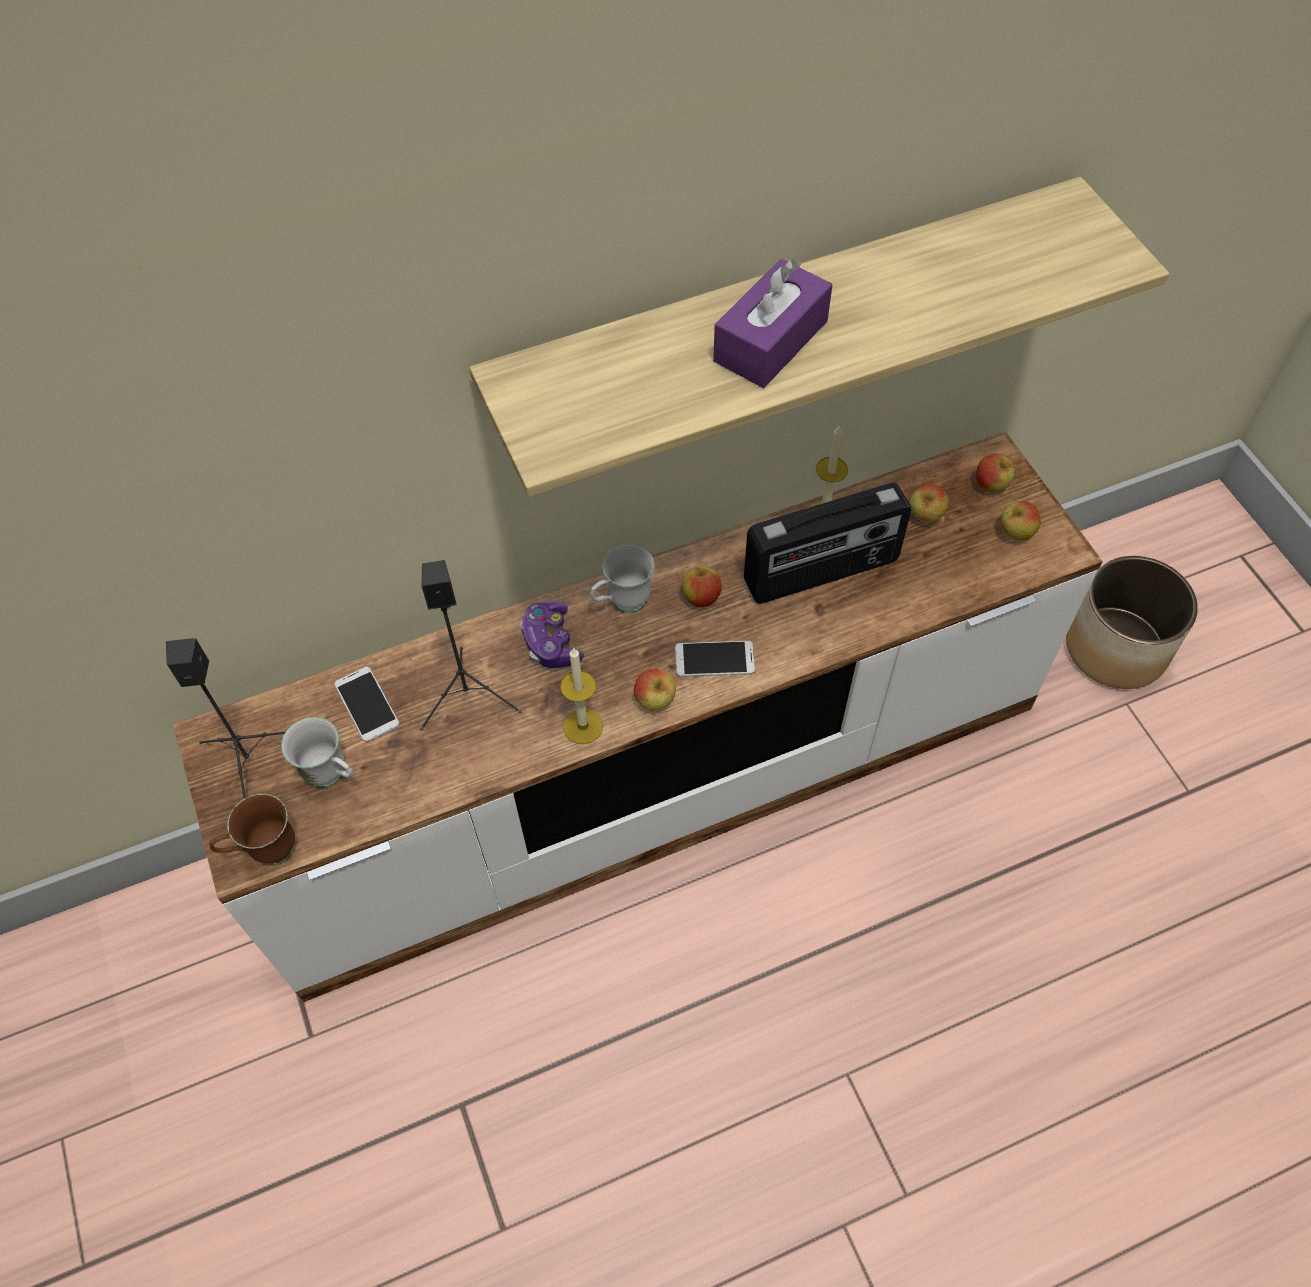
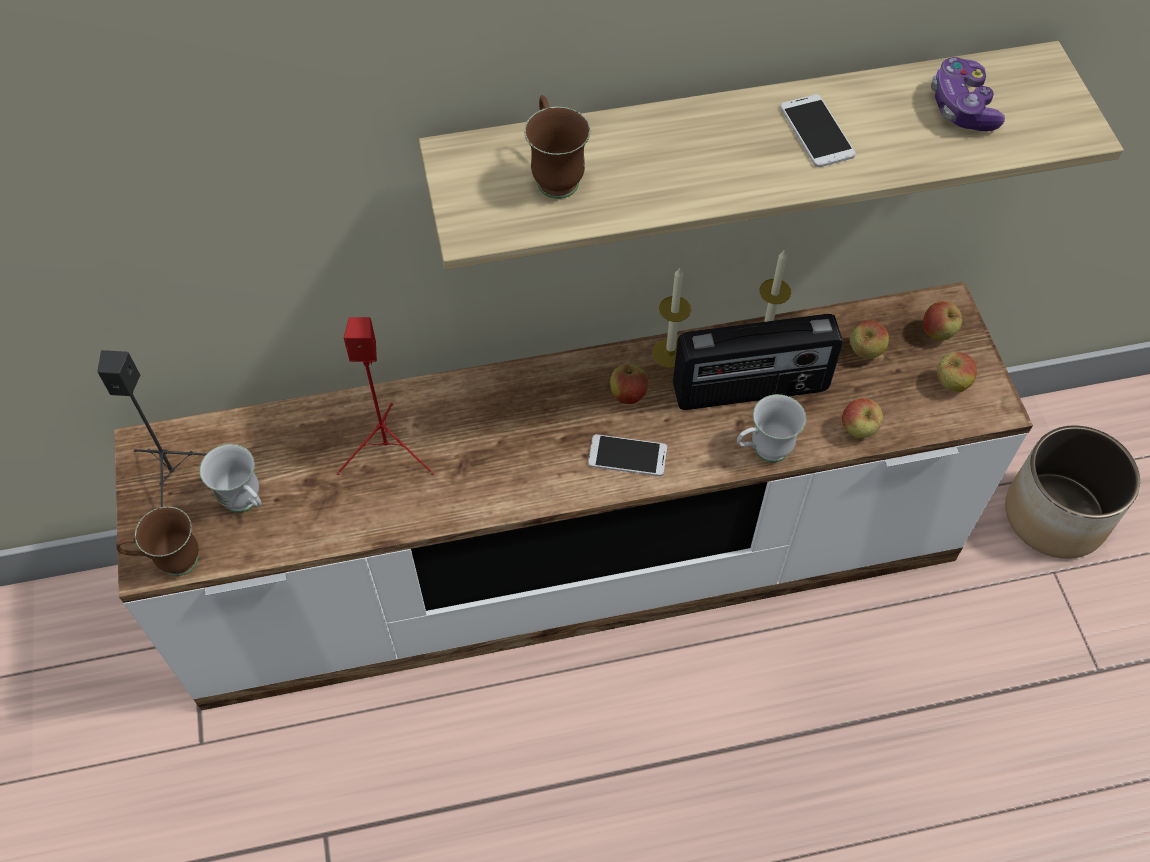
camera: 10 degrees right, 0 degrees up
(367, 704) = (293, 442): phone -> phone (817, 131)
(469, 695) = (388, 450): black speaker -> red speaker
(551, 643) = (476, 413): game controller -> game controller (962, 107)
(583, 726) = (488, 497): candle -> candle (670, 353)
(619, 382) = (554, 175): none -> brown mug
(621, 604) = (551, 388): white mug -> white mug (762, 452)
(655, 701) = (561, 486): apple -> apple (858, 430)
(770, 341) = (709, 157): purple tissue box -> none

